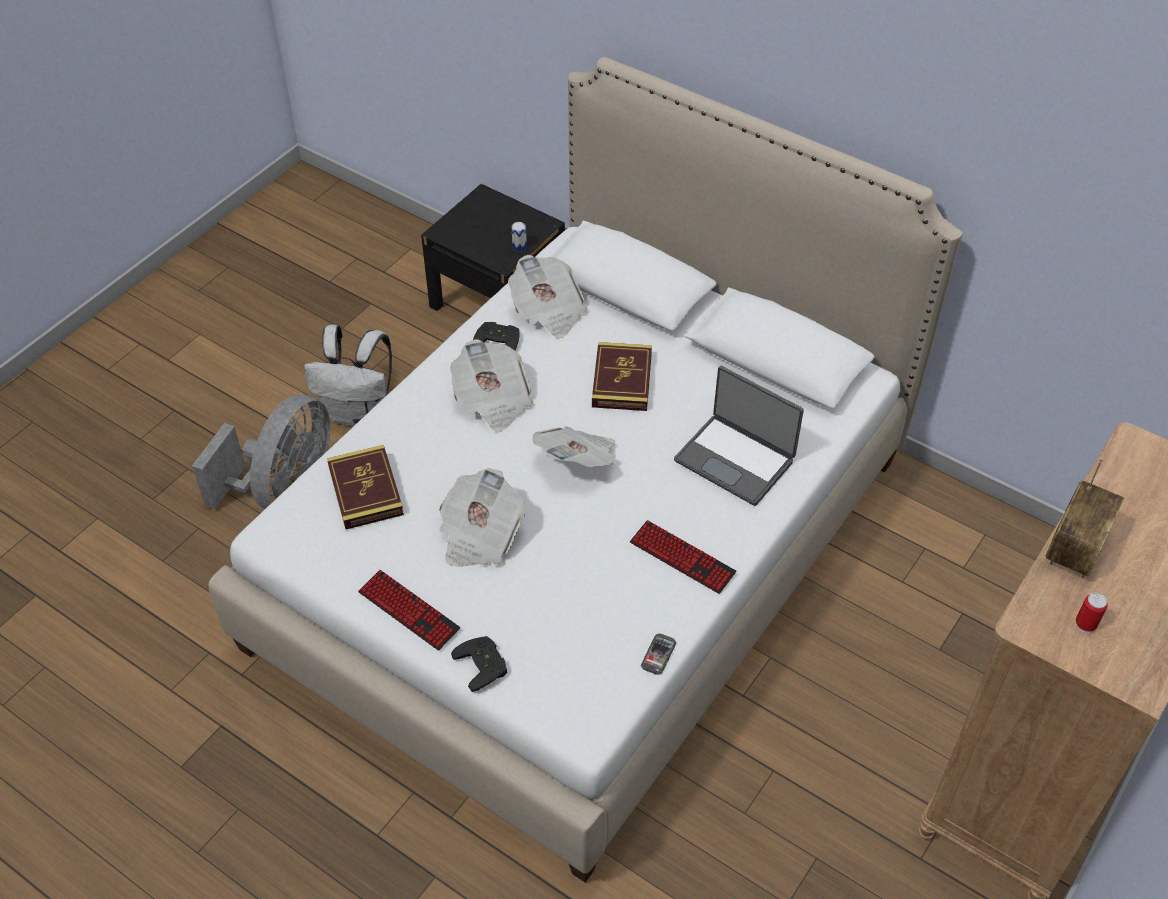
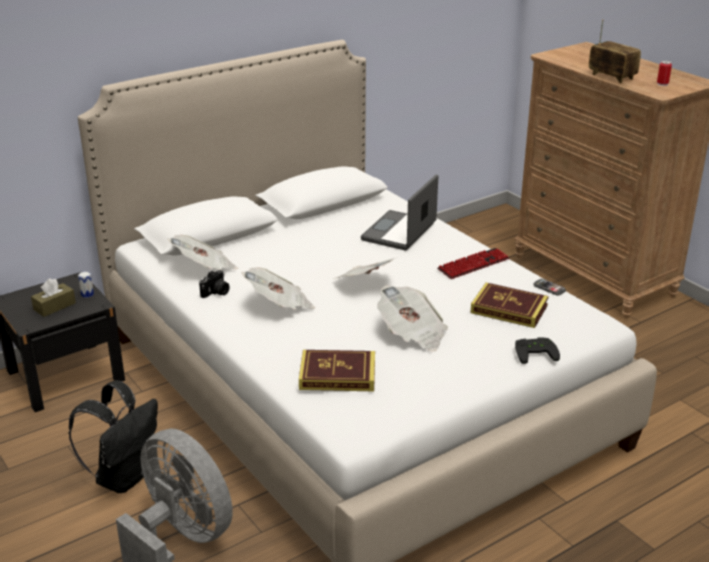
camera: 70 degrees left, 20 degrees down
(359, 413) = (124, 476): white backpack -> black backpack
(409, 611) = (471, 376): keyboard -> none
(484, 233) = (54, 306): none -> brown tissue box
(498, 340) = (216, 293): black game controller -> camera
(622, 380) = (300, 254): book -> book (509, 309)
(735, 459) = (400, 232): laptop -> laptop turned 150 degrees clockwise

